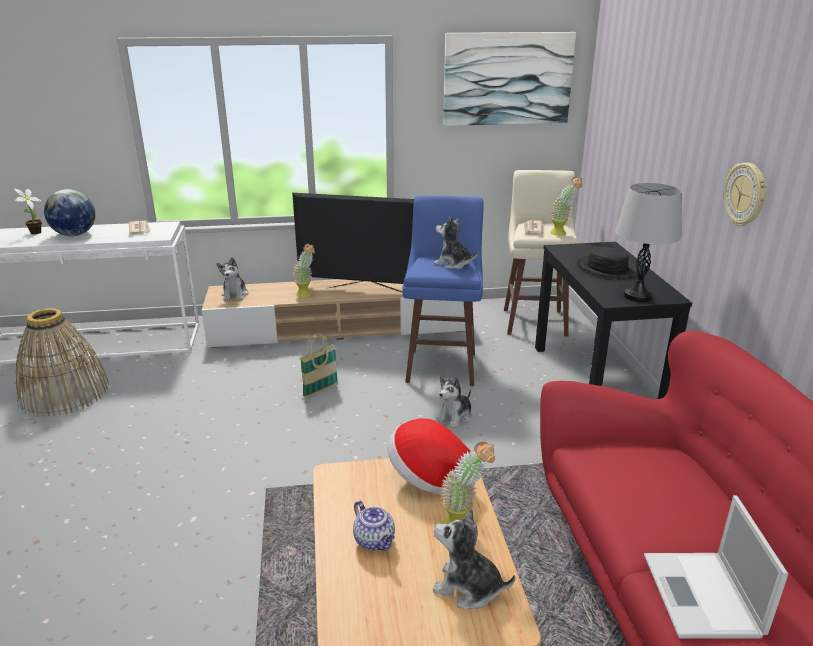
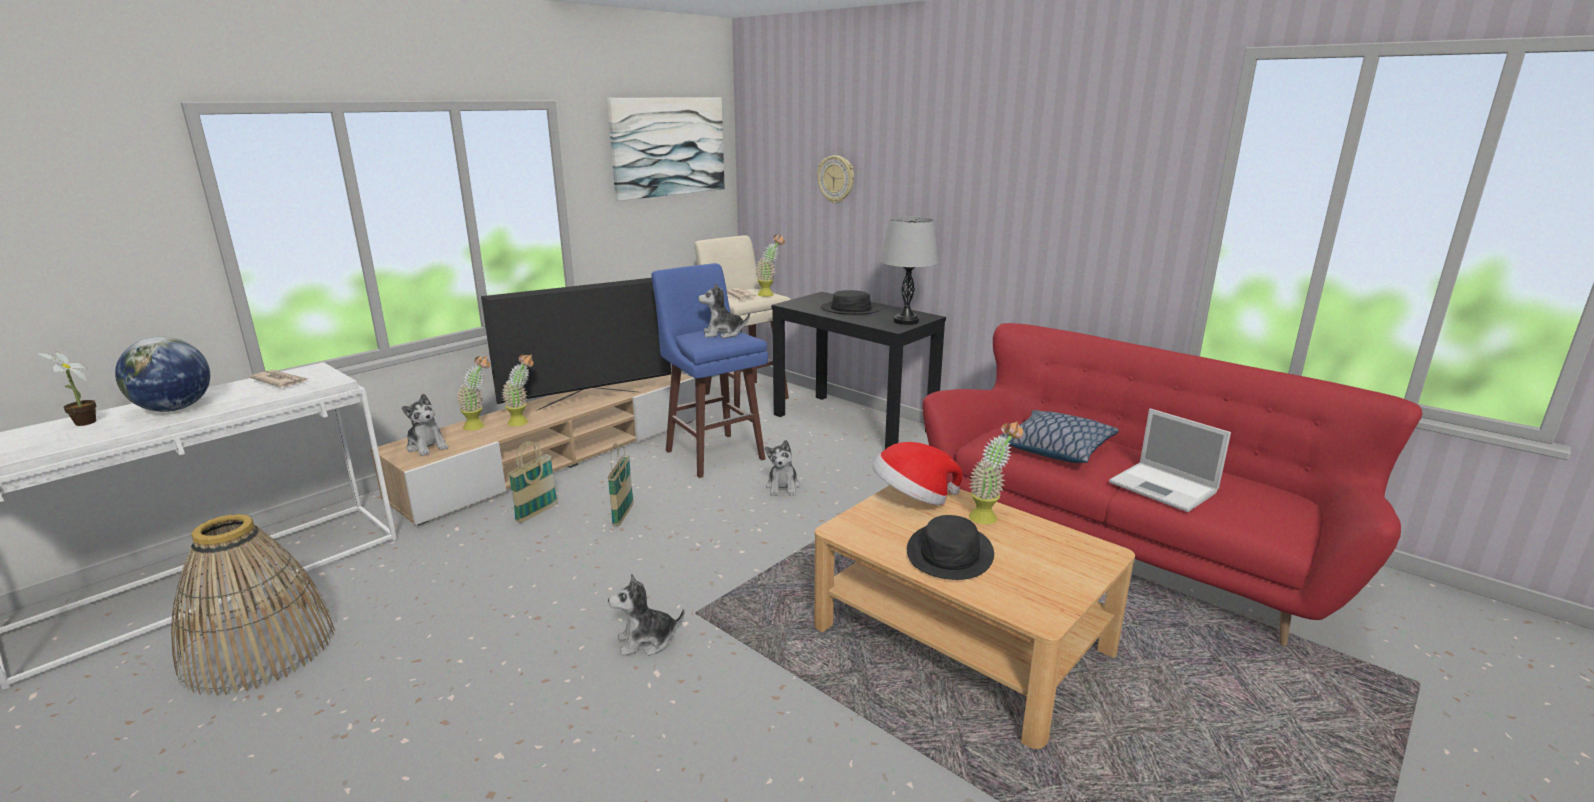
camera: 40 degrees left, 5 degrees down
(276, 366) = (537, 513): none -> basket
(280, 289) = (479, 426): none -> potted plant
(375, 541) = (950, 553): teapot -> black hat
(468, 588) = (1052, 547): plush toy -> plush toy (646, 641)
(651, 491) = (1055, 448): none -> pillow
(745, 195) = (984, 212): wall clock -> wall clock (836, 179)

